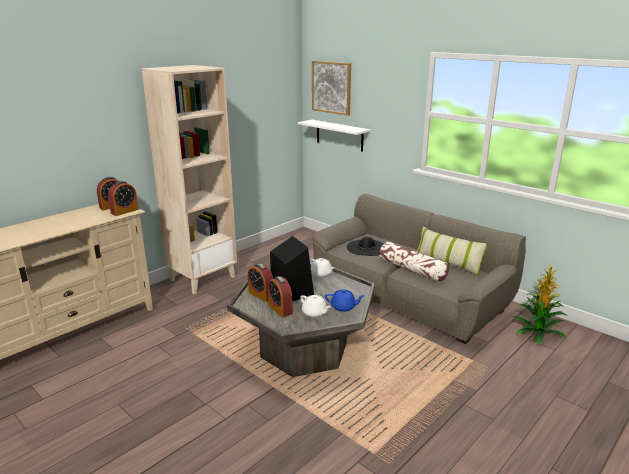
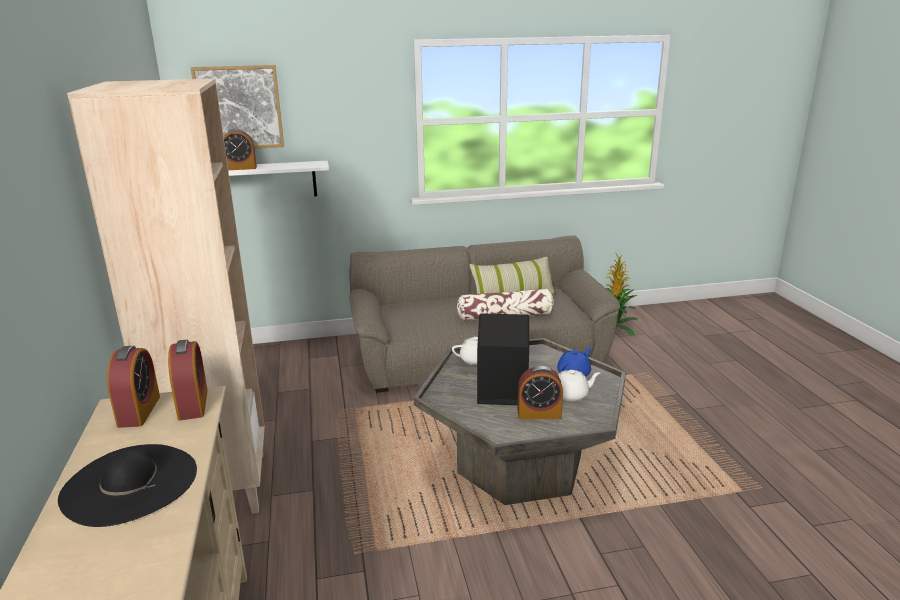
camera: 55 degrees left, 0 degrees up
(261, 295) = (485, 415): alarm clock -> alarm clock (240, 168)
(366, 248) = (419, 318): black hat -> black hat (129, 483)

